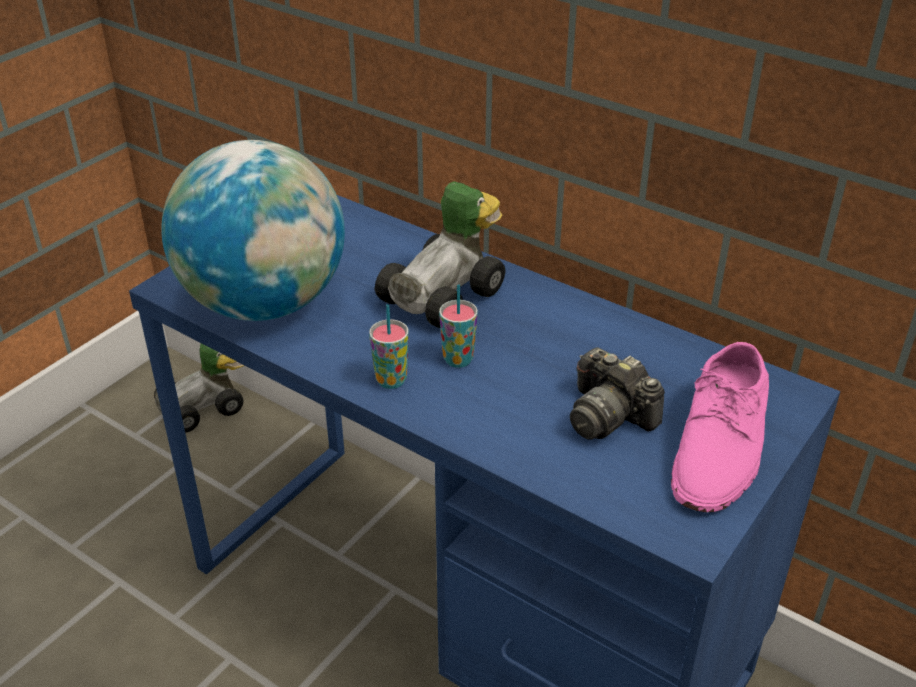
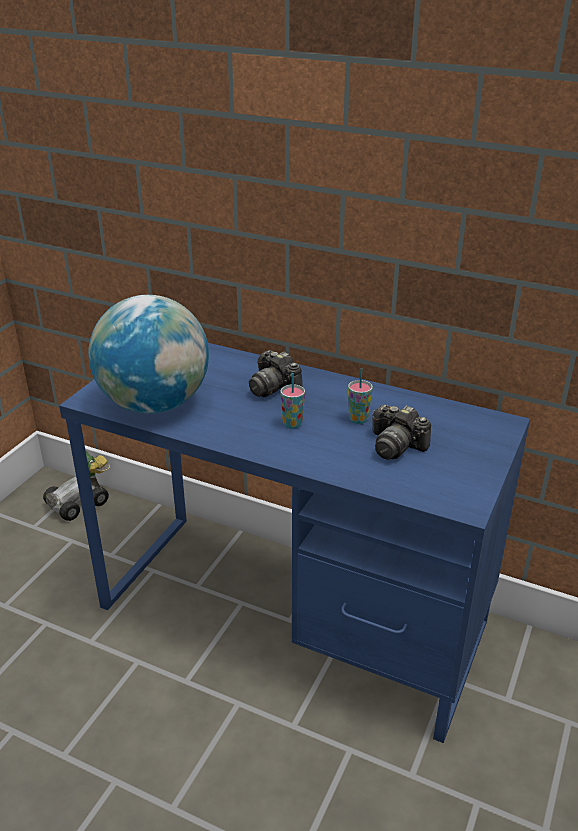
camera: 10 degrees left, 5 degrees down
(391, 380) = (253, 440): cup -> cup (358, 419)
(448, 294) = (274, 387): toy car -> camera
(721, 444) = (468, 454): pink shoe -> none

